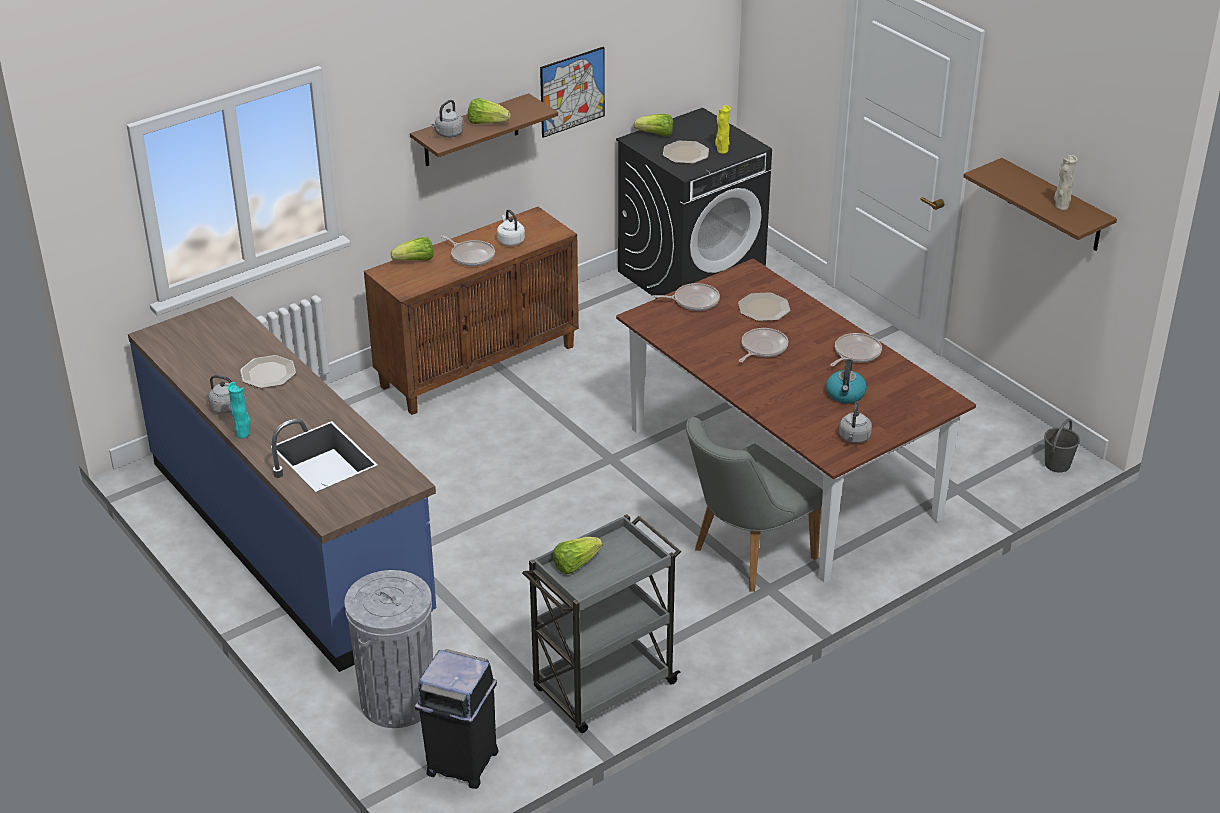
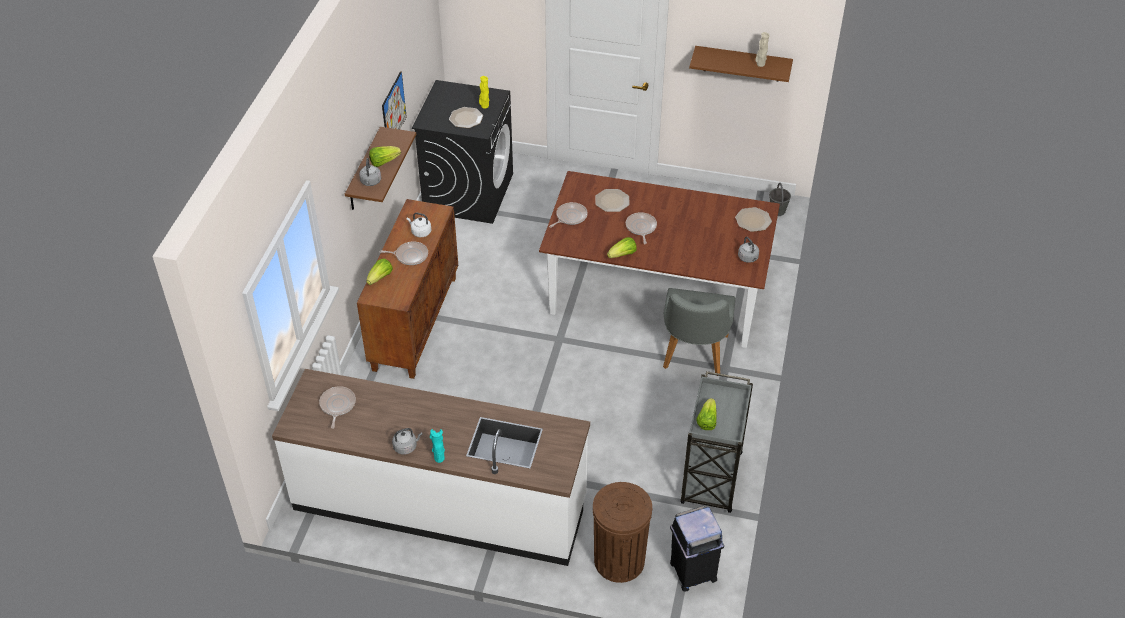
camera: 40 degrees left, 10 degrees up
(267, 373) = (400, 408): plate -> plate (753, 220)
(291, 539) = (440, 503): blue counter -> white counter
(398, 701) = (619, 560): grey trash can -> brown trash can
(656, 134) = (432, 113): lettuce -> lettuce (622, 255)
(845, 395) = (714, 233): kettle -> none
(855, 353) = (690, 204): frying pan -> frying pan (337, 405)

